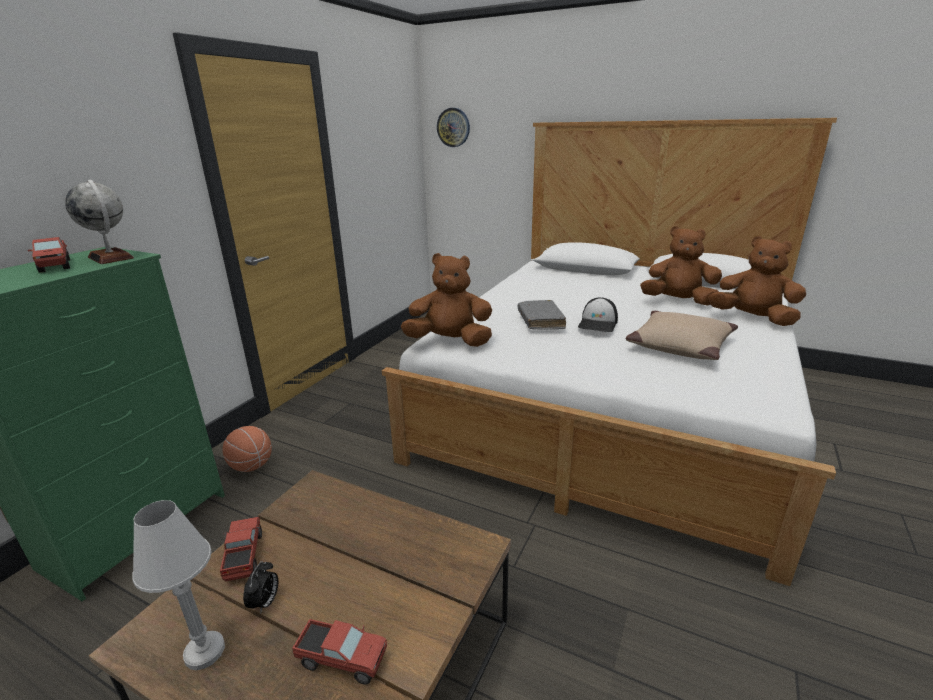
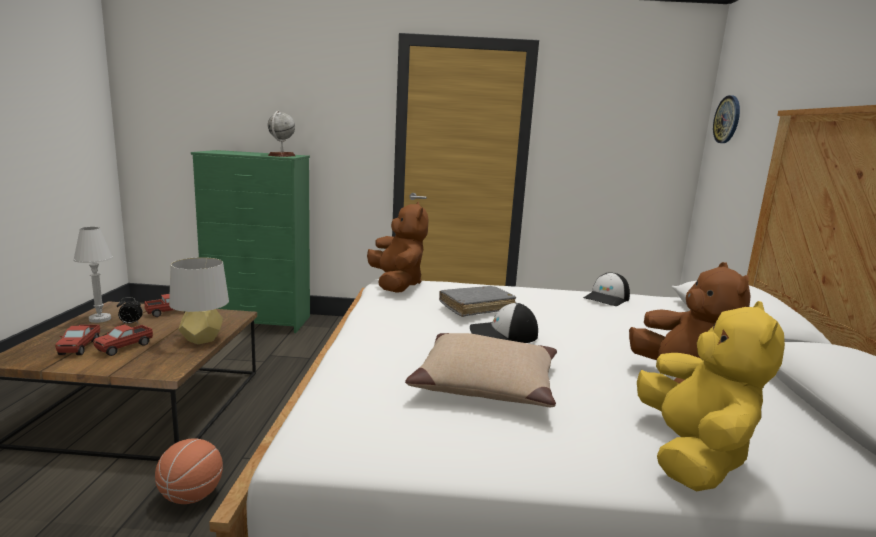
camera: 65 degrees right, 10 degrees down
(55, 265) = (263, 154): toy truck -> toy truck (125, 347)
(251, 466) = (330, 332): basketball -> basketball (191, 496)
(387, 519) = (202, 339): none -> grey table lamp
(523, 282) = (607, 298): none -> cap
(752, 318) = (692, 455): brown plush toy -> yellow plush toy

